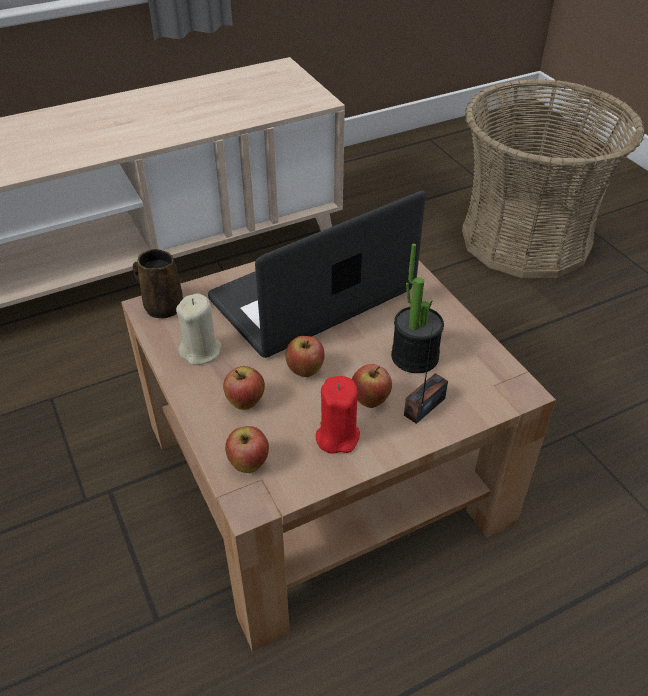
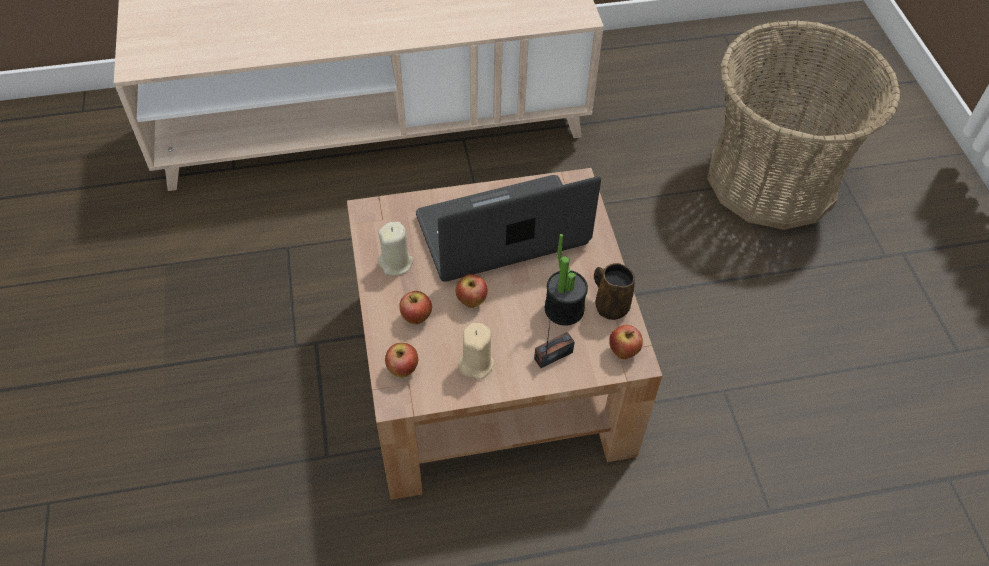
camera: 15 degrees right, 10 degrees up
(162, 306) = (377, 213): brown mug -> brown mug (610, 305)
(337, 436) = (476, 363): red candle -> beige candle
(370, 401) = (513, 340): apple -> apple (623, 352)

